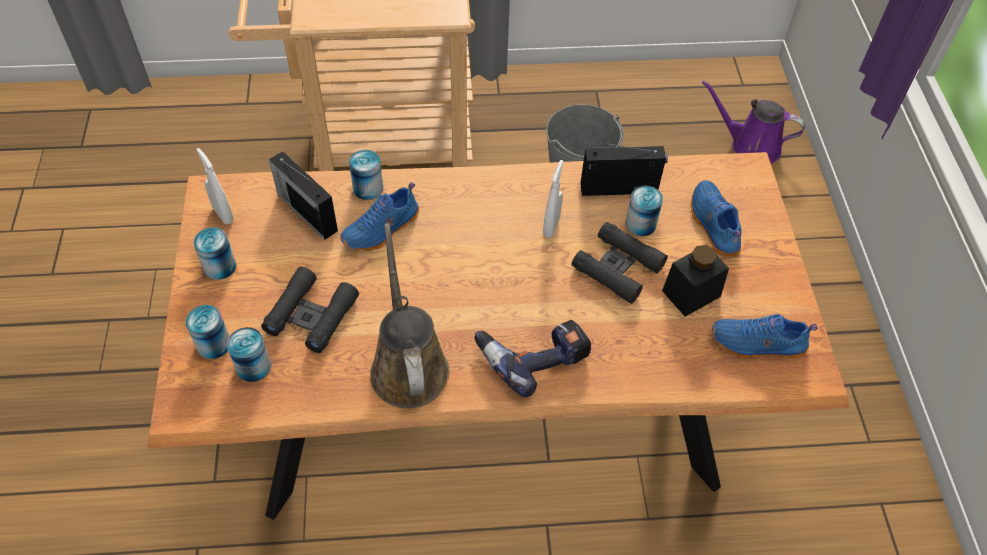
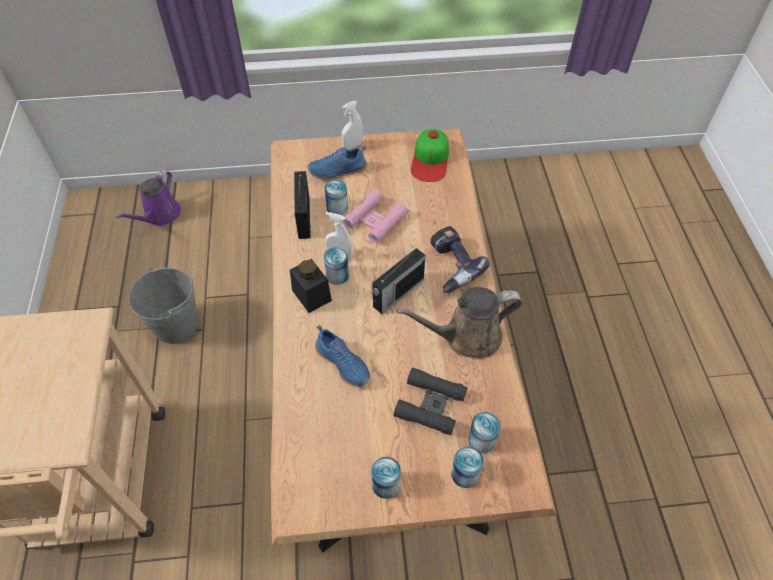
camera: 90 degrees left, 0 degrees up
(223, 214) = (326, 493): white spray bottle -> white spray bottle (352, 146)
(306, 211) = (323, 422): radio -> radio (397, 293)
(368, 188) = (298, 377): can -> can (337, 275)
(617, 267) = (375, 220): black binoculars -> pink binoculars
(691, 293) = (394, 186): black jar -> black jar (311, 295)
(757, 345) = (430, 159): blue shoe -> cap

